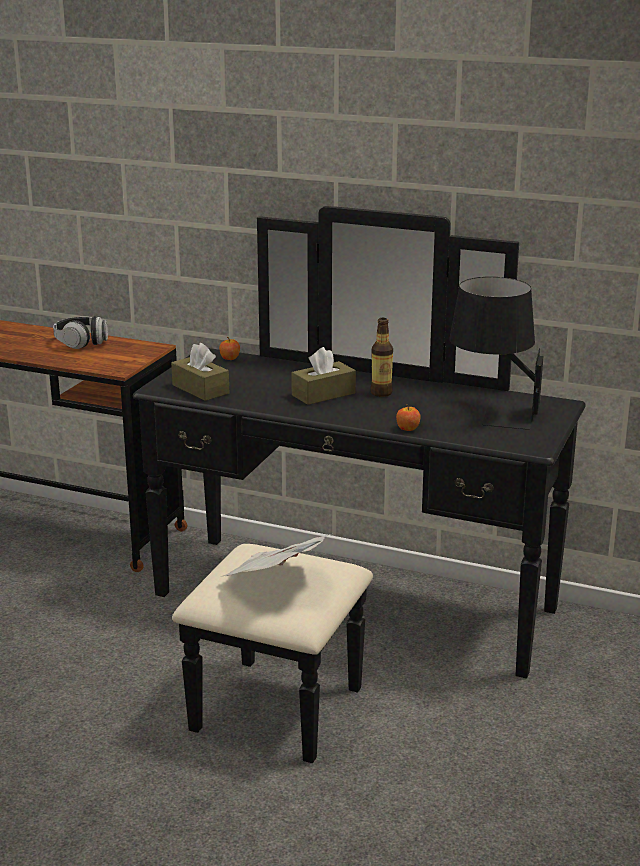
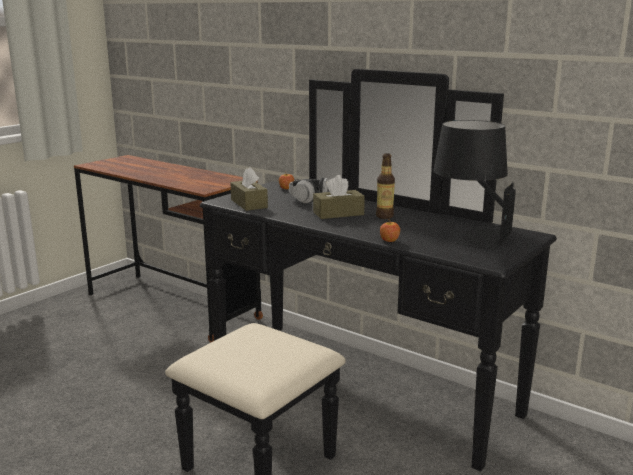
camera: 15 degrees right, 5 degrees down
(82, 342) = (195, 174): headphones -> headphones (311, 199)
(276, 581) = (255, 353): newspaper -> none

